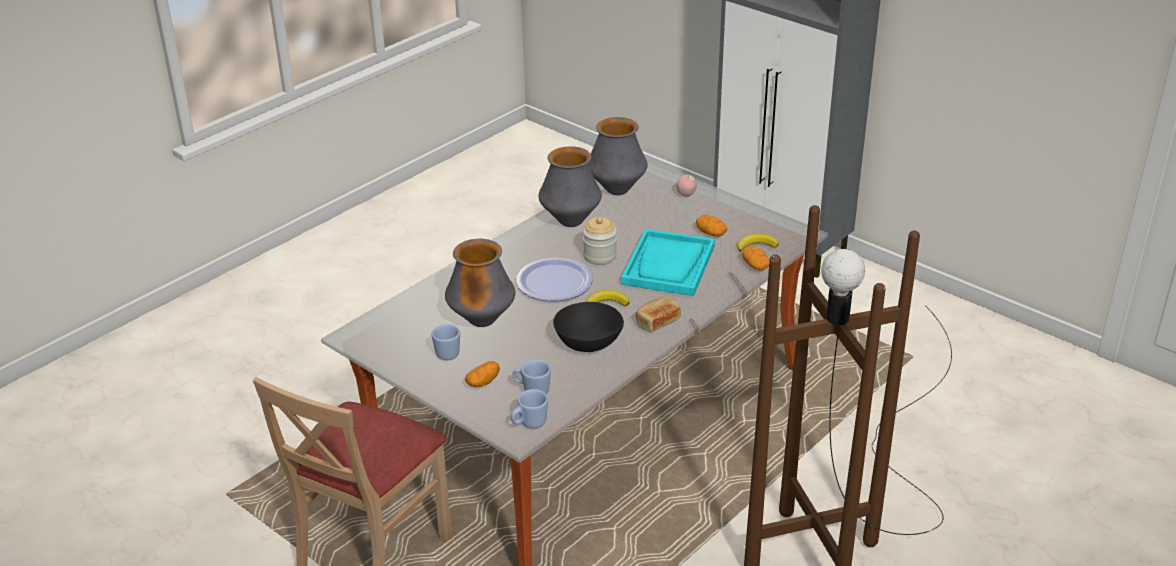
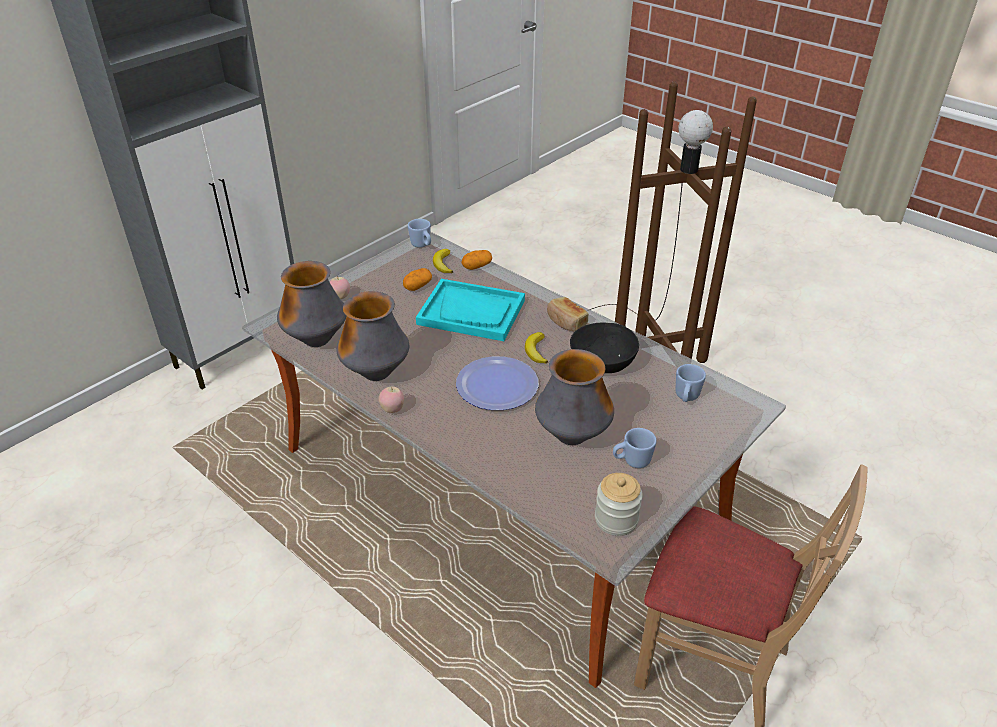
camera: 90 degrees left, 5 degrees up
(483, 382) = (679, 431): potato -> none
(523, 232) = (392, 409): none -> apple
(529, 424) = (736, 399): blue mug -> blue mug (422, 245)
(600, 256) = (450, 354): jar -> jar (616, 519)

